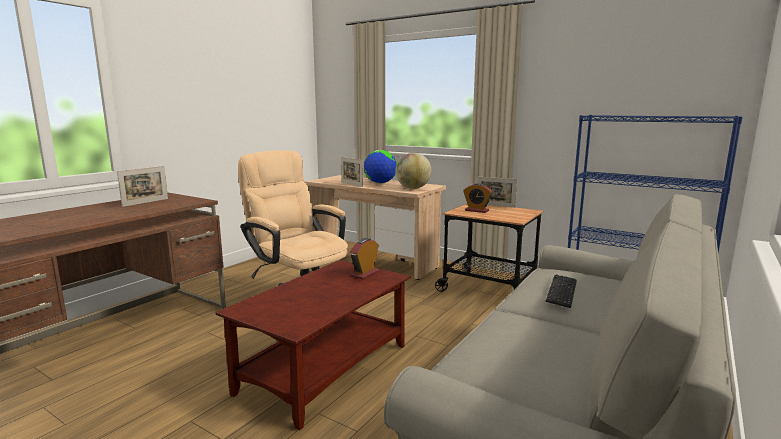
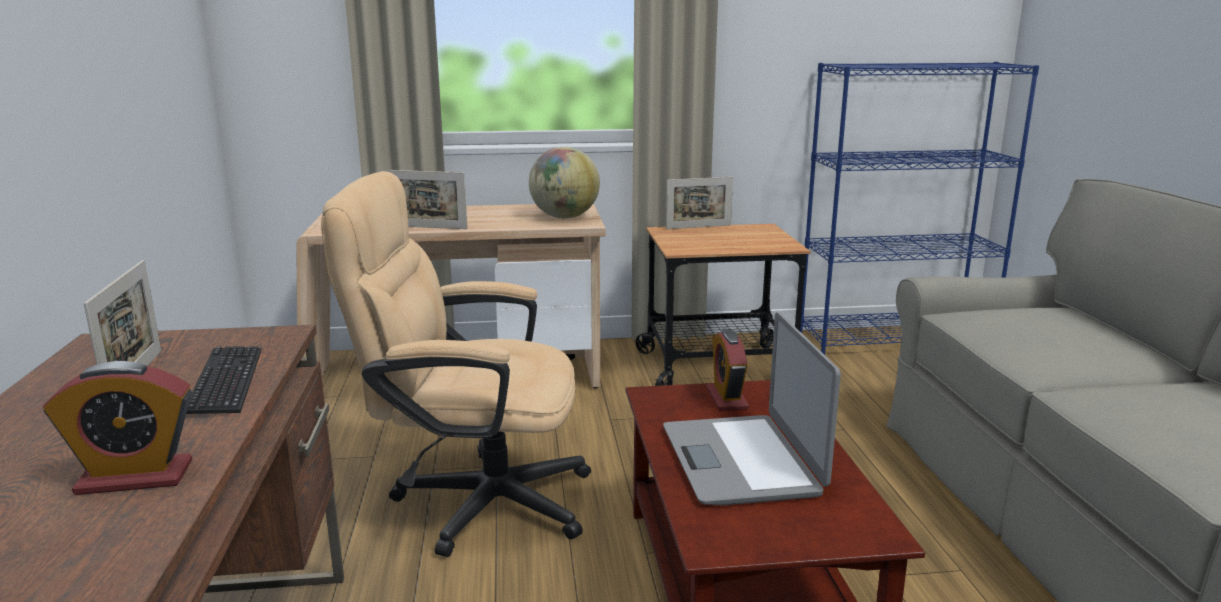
camera: 40 degrees left, 5 degrees up
(314, 292) = (742, 460): none -> laptop
(380, 183) = (473, 215): globe -> none
(477, 210) = (699, 241): alarm clock -> alarm clock (135, 477)
(561, 292) = (1057, 341): keyboard -> keyboard (226, 382)

